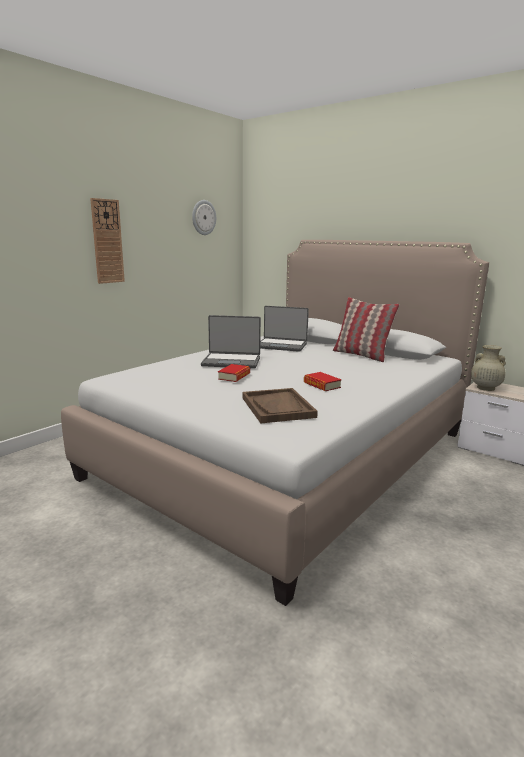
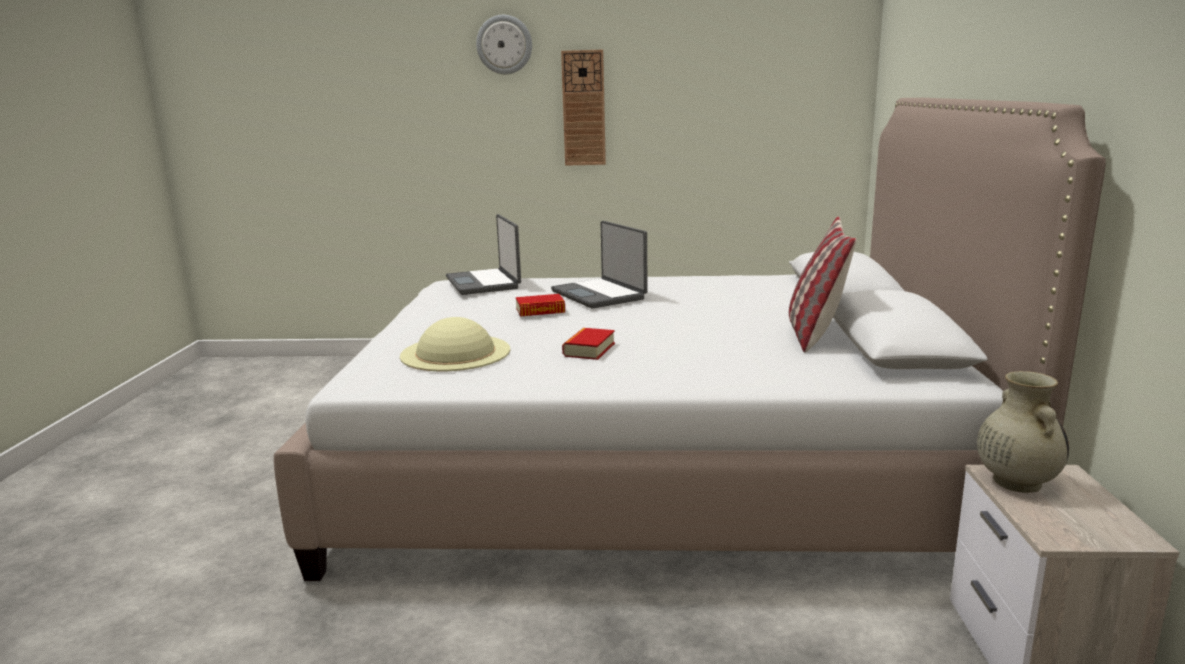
camera: 55 degrees right, 0 degrees up
(203, 217) = (772, 63): wall clock -> wall clock (504, 44)
(278, 407) = (455, 352): brown tray -> beige hat
(281, 345) = (748, 292): laptop -> laptop (484, 283)

